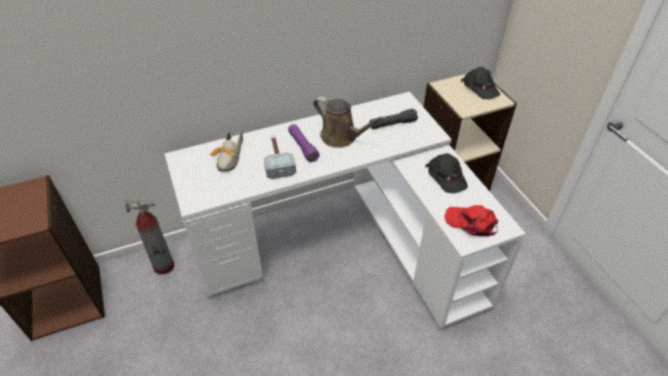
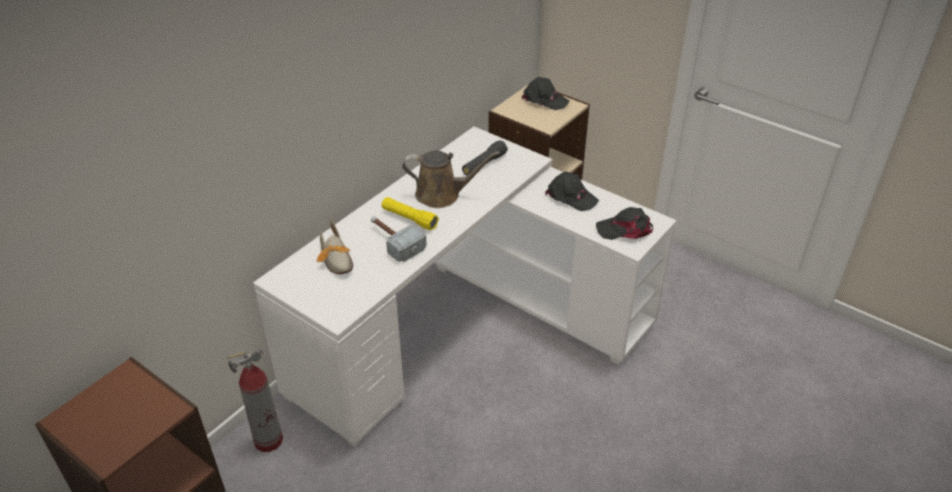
camera: 30 degrees left, 5 degrees down
(303, 147) = (409, 219): purple flashlight -> yellow flashlight
(471, 223) = (625, 229): red cap -> black cap

